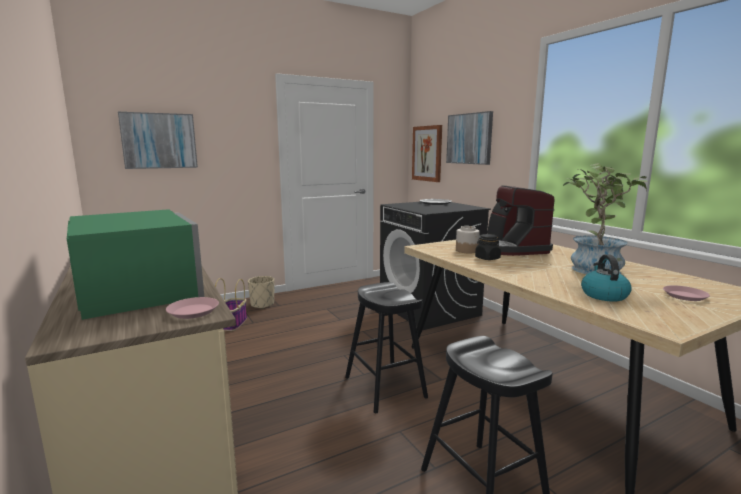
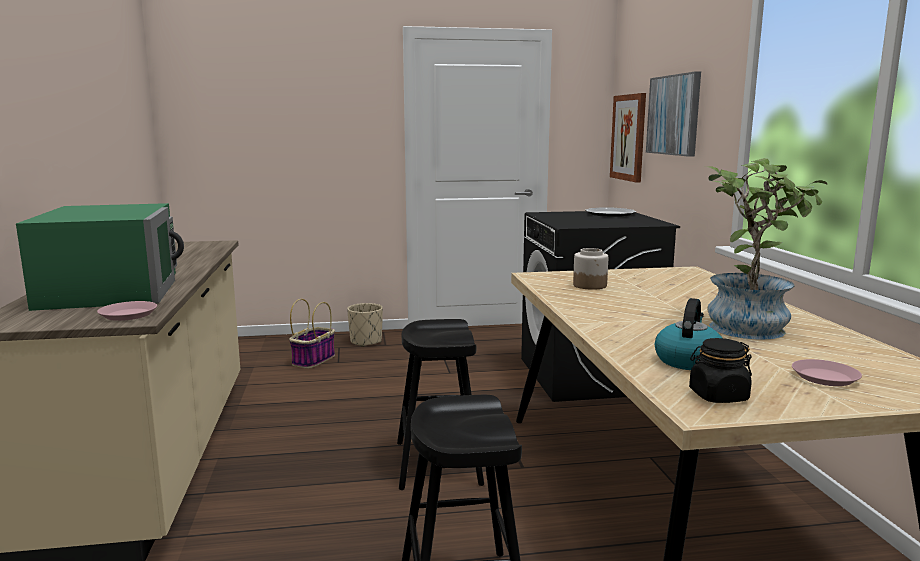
camera: 20 degrees right, 0 degrees up
(159, 141) = (250, 120): picture -> none
(487, 258) = (601, 298): black jar -> black jar (718, 396)
(510, 248) = (665, 287): coffee machine -> none

